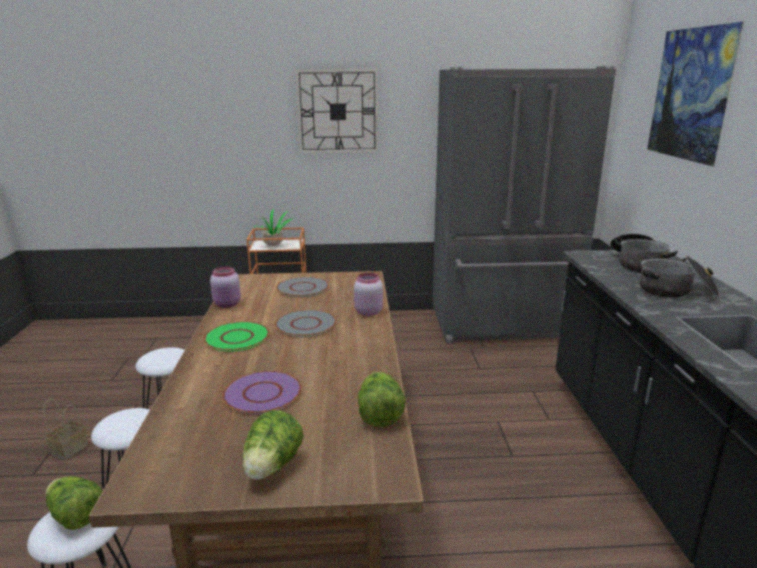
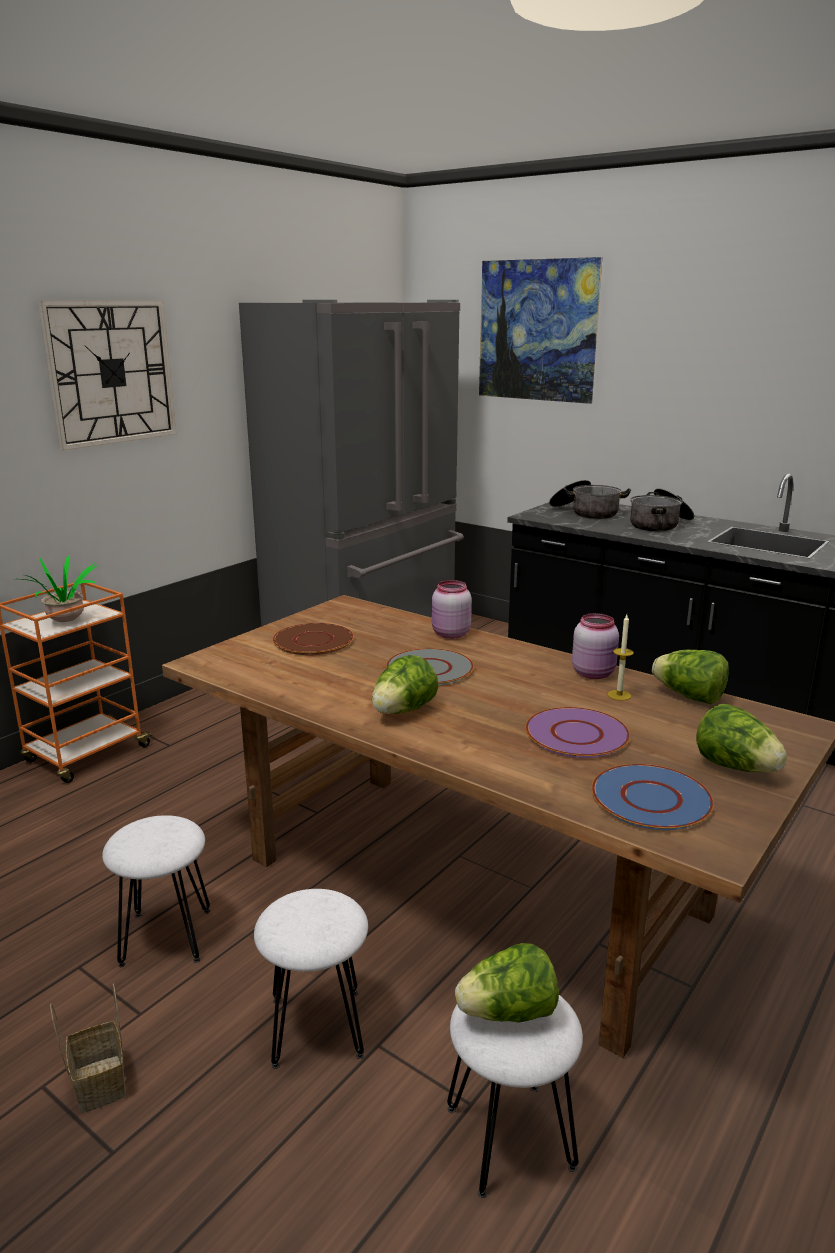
camera: 50 degrees left, 0 degrees up
(190, 446) = (651, 799): none -> blue plate
(228, 304) = (281, 691): pink jar -> pink jar (594, 673)
(237, 338) = (403, 711): green plate -> lettuce
(303, 288) = (313, 640): grey plate -> brown plate
(346, 389) = (619, 695): none -> candle

